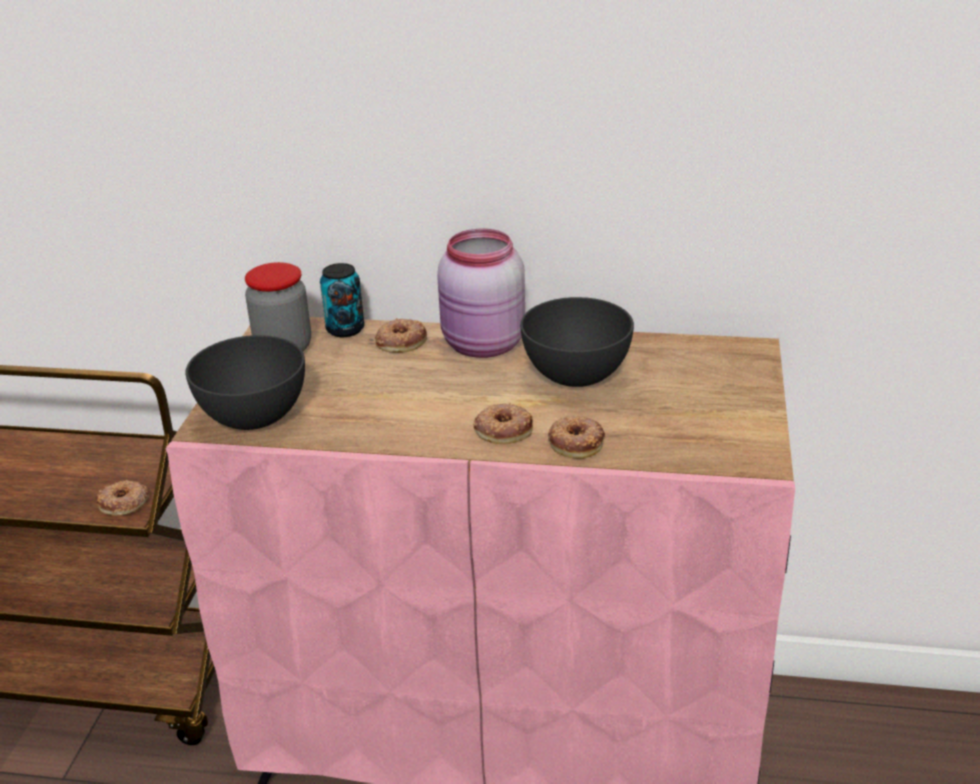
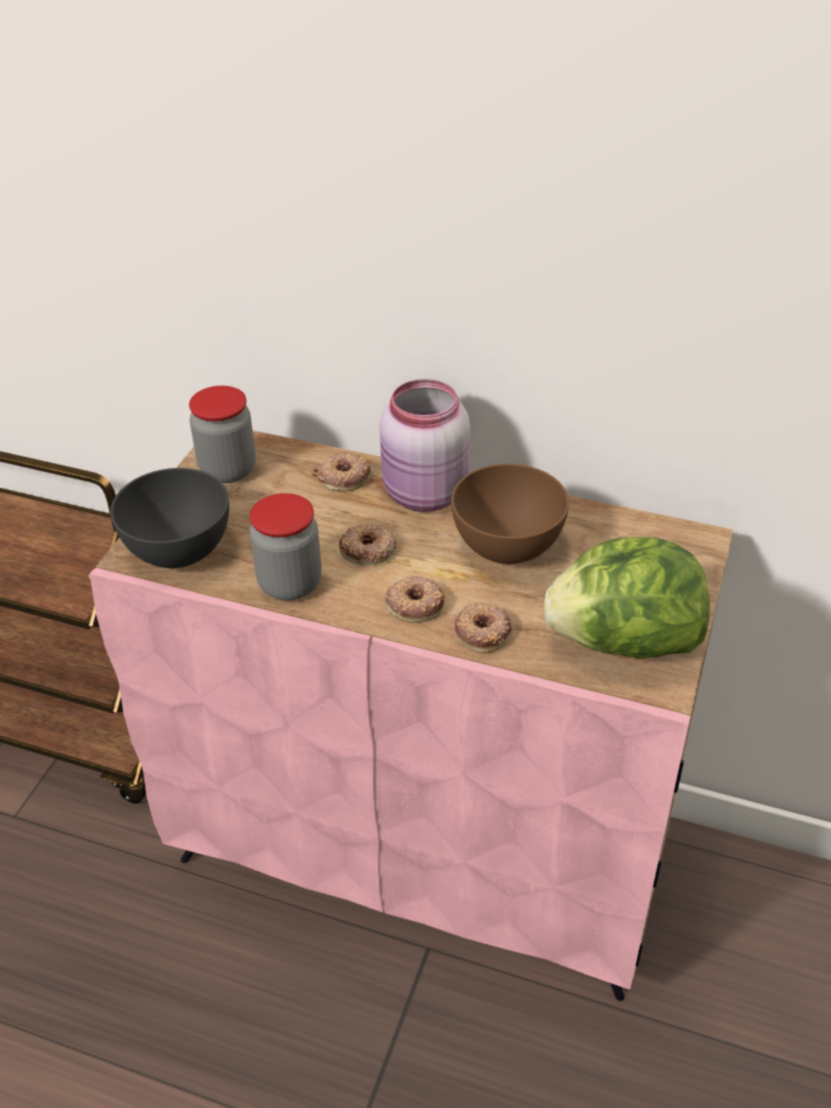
camera: 10 degrees right, 10 degrees up
(123, 503) = (72, 590): donut -> donut (368, 550)
(345, 329) = (293, 454): can -> none
(375, 429) = (290, 584): none -> jar
(575, 375) = (506, 546): grey bowl -> brown bowl
(711, 433) = (623, 642): none -> lettuce

